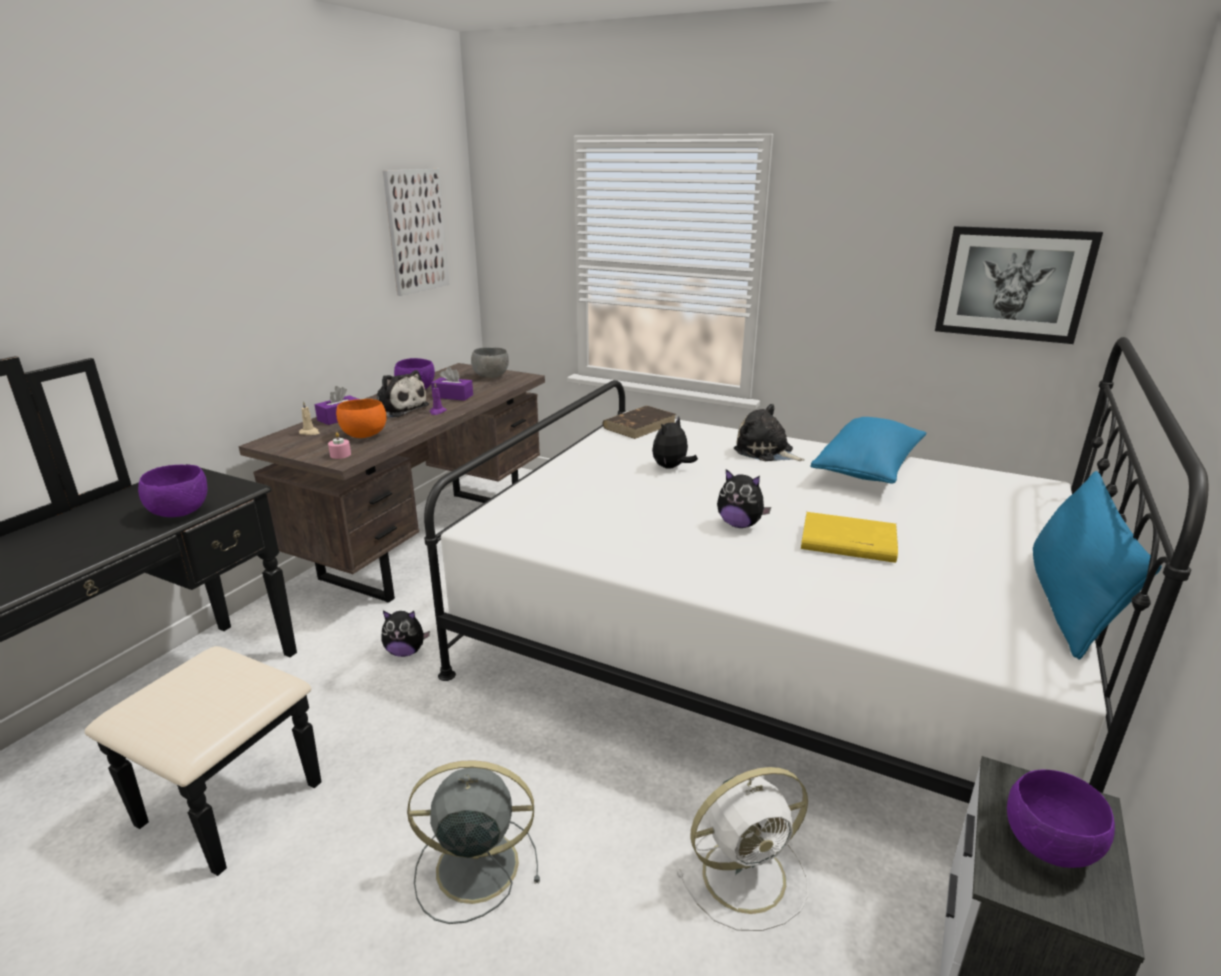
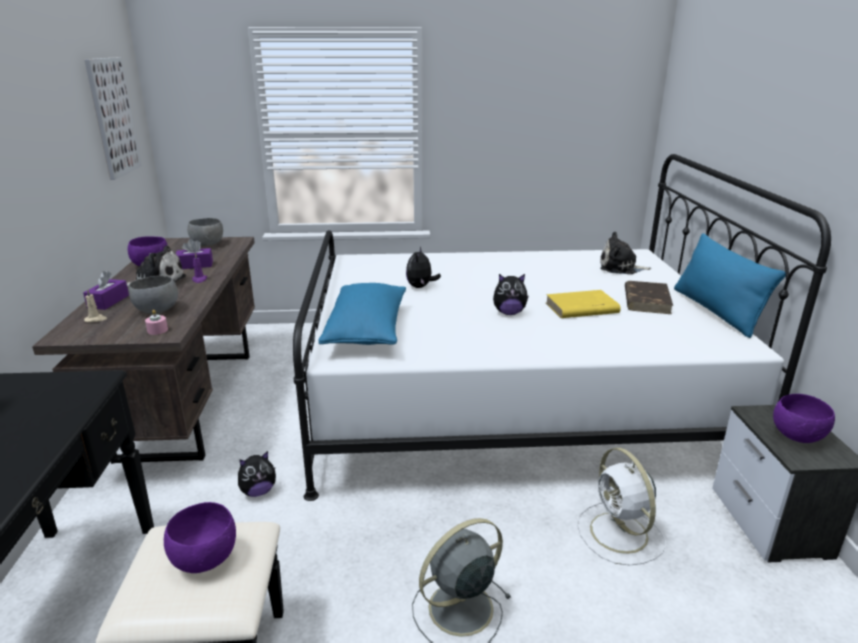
camera: 30 degrees left, 0 degrees up
(181, 512) = (64, 413): purple bowl -> purple bowl (205, 558)
(363, 435) = (156, 311): orange bowl -> grey bowl
(640, 425) = (361, 262): brown book -> brown book (646, 300)
(747, 874) = (620, 534): white fan -> white fan turned 120 degrees clockwise
(766, 452) = (469, 264): plush toy -> plush toy (620, 268)
(868, 469) = (541, 262): blue pillow -> blue pillow (367, 331)
(1013, 284) = (591, 127): picture -> none

